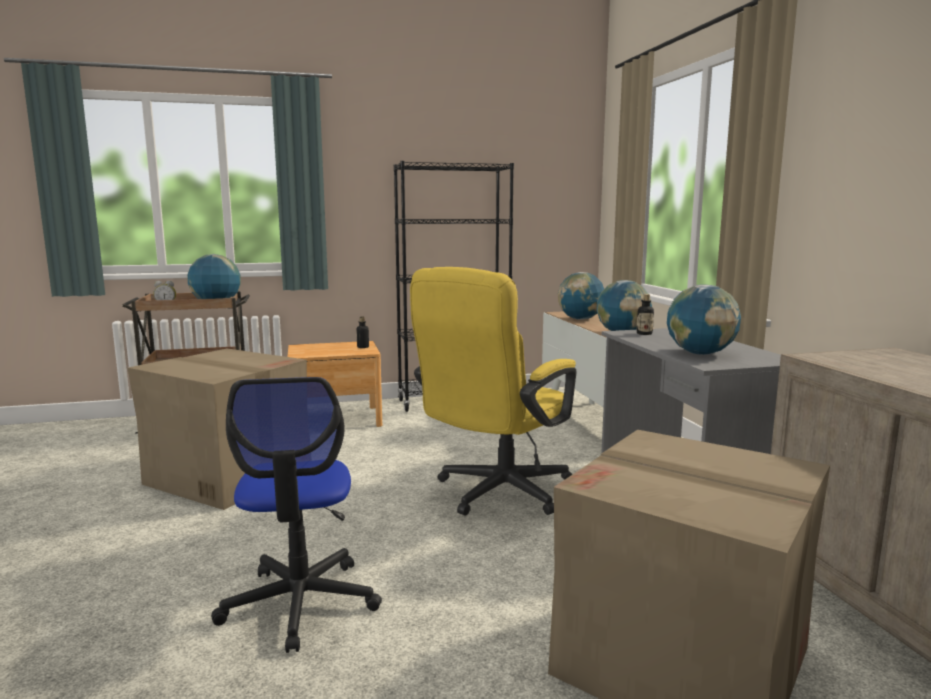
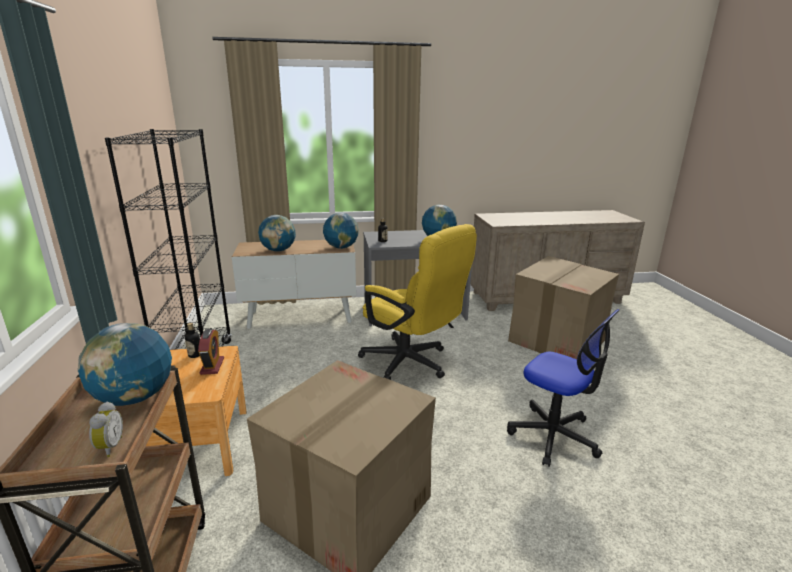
camera: 85 degrees left, 10 degrees up
(300, 603) = (553, 436): office chair -> office chair turned 45 degrees clockwise
(342, 352) = (212, 366): none -> alarm clock

